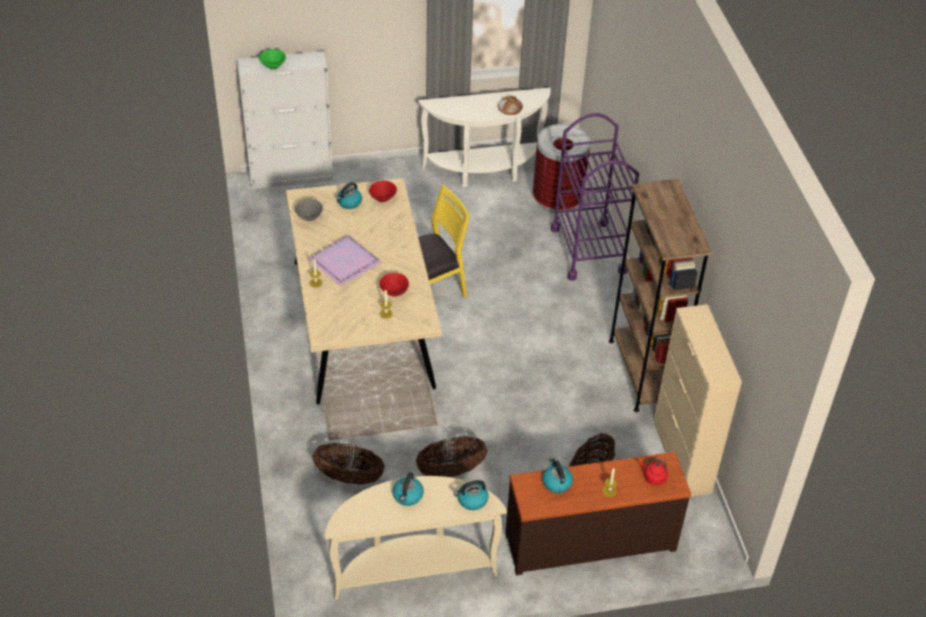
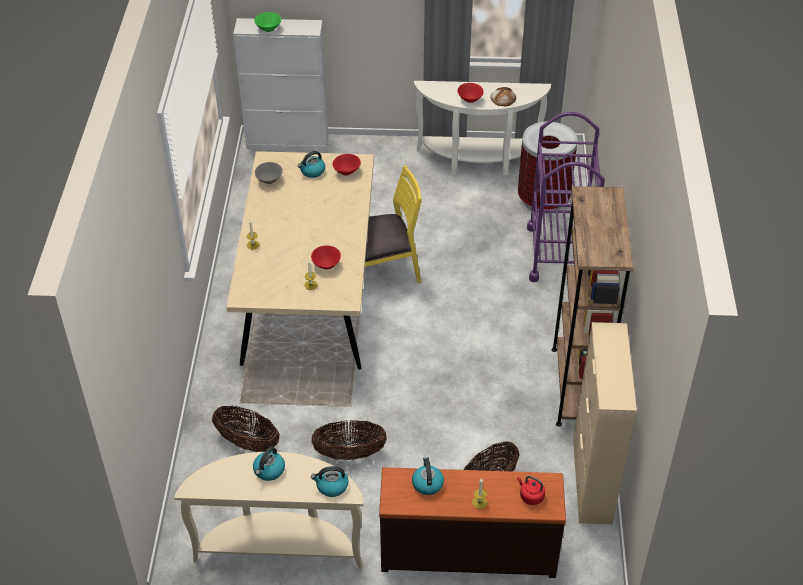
camera: 15 degrees right, 0 degrees up
(344, 263) = (287, 229): purple tray -> none
(478, 112) = (470, 100): none -> red bowl

